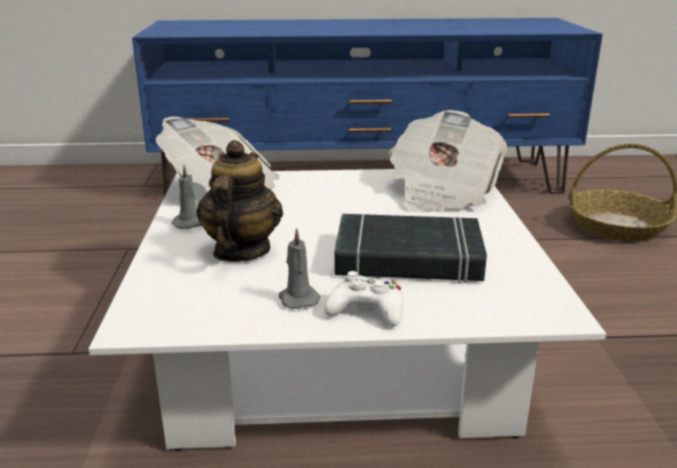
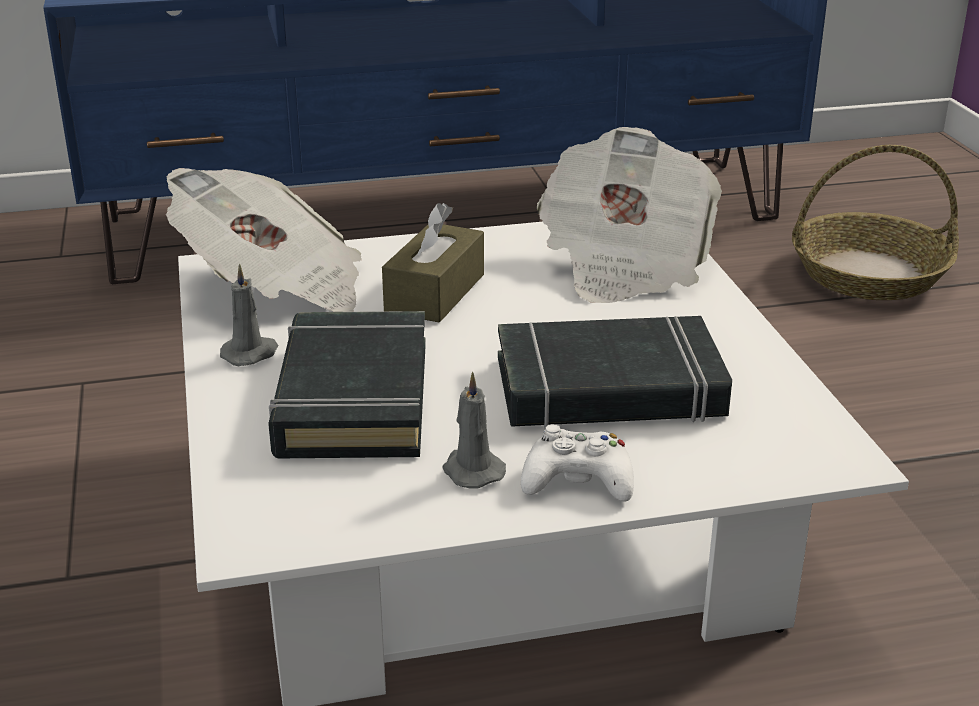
camera: 10 degrees left, 5 degrees up
(241, 251) = (352, 398): teapot -> black book
(317, 200) = (435, 293): none -> brown tissue box

